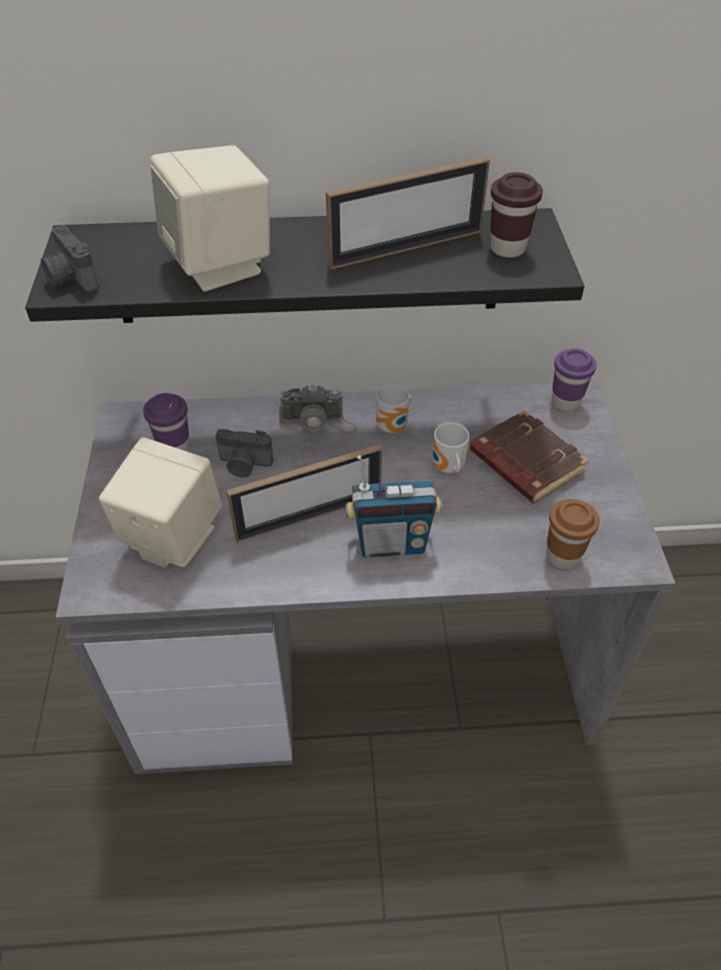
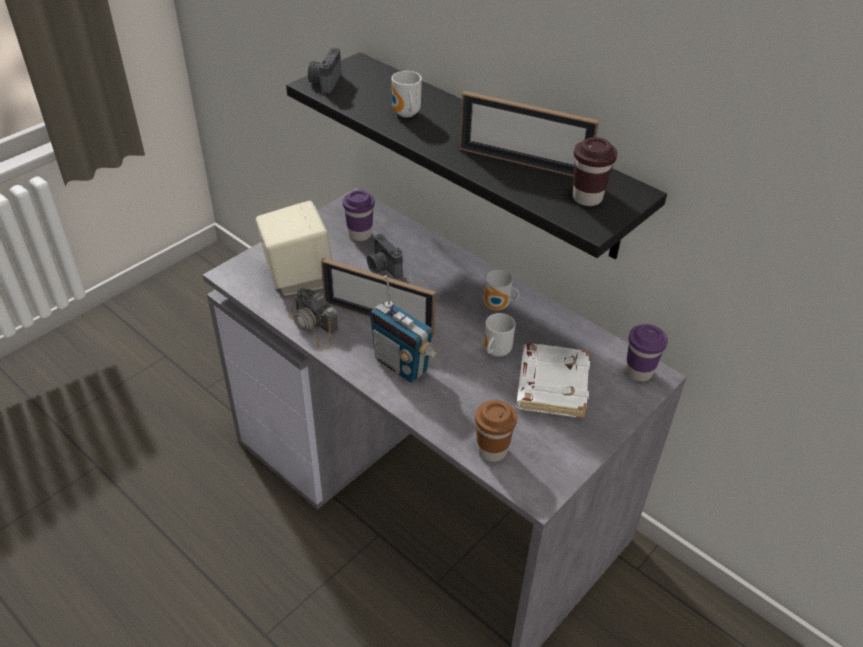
camera: 45 degrees right, 5 degrees down
(221, 265) = (405, 115): beige speaker -> mug
(318, 421) = (456, 273): camera -> camera (314, 326)
(524, 462) = (551, 384): brown book -> white book

